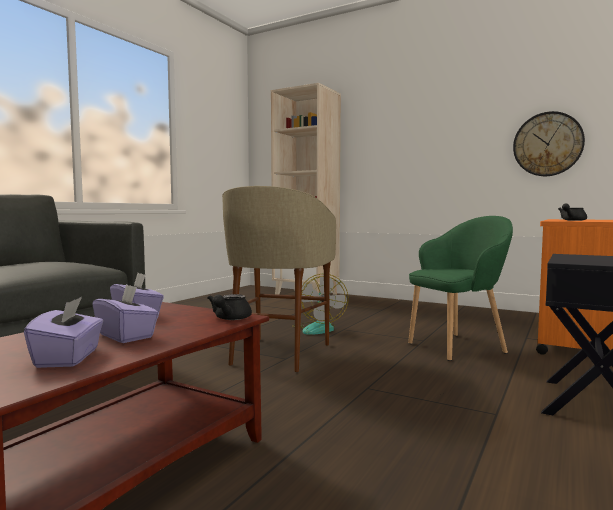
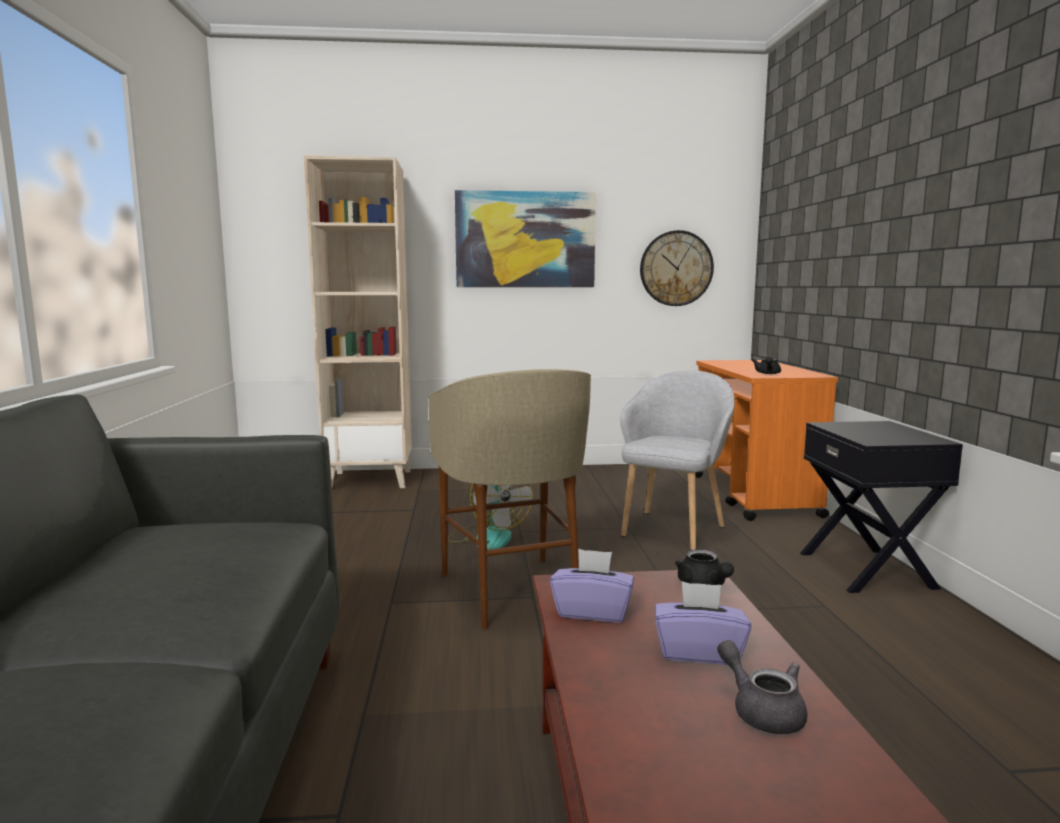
camera: 35 degrees left, 5 degrees up
(69, 358) = (762, 710): purple tissue box -> grey teapot
(420, 132) = (525, 240): none -> picture
(458, 347) = (672, 529): green armchair -> grey armchair

